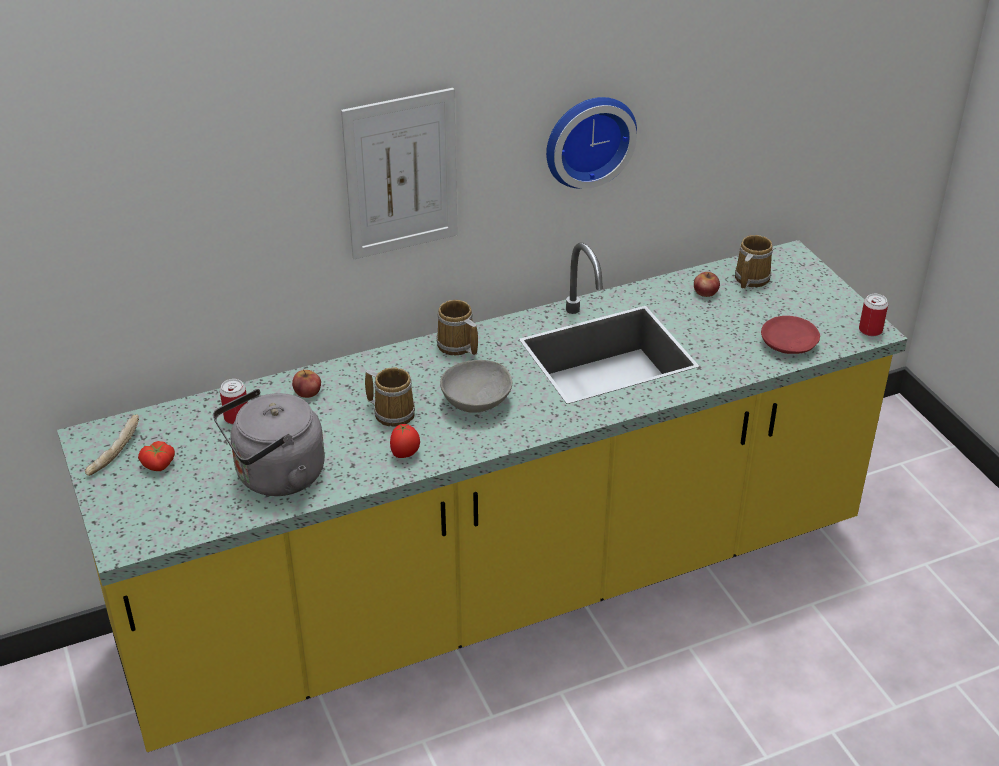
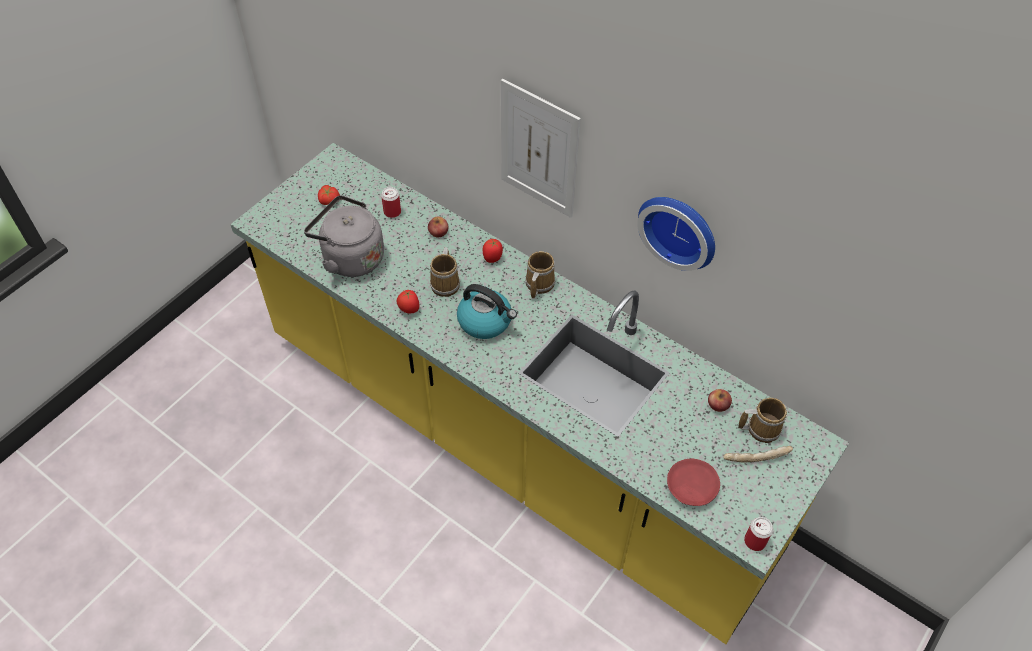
camera: 60 degrees right, 15 degrees up
(113, 451) = (329, 175): bread -> bread (756, 456)
(388, 365) = (492, 258): none -> tomato
(475, 401) = (486, 321): grey bowl -> kettle

